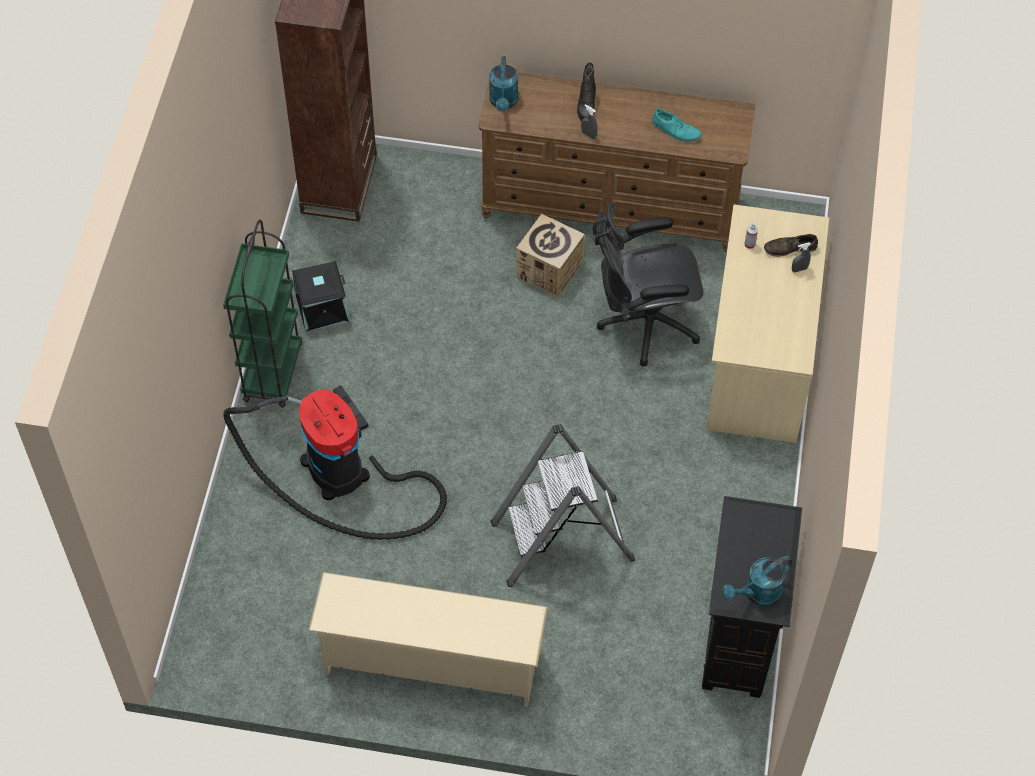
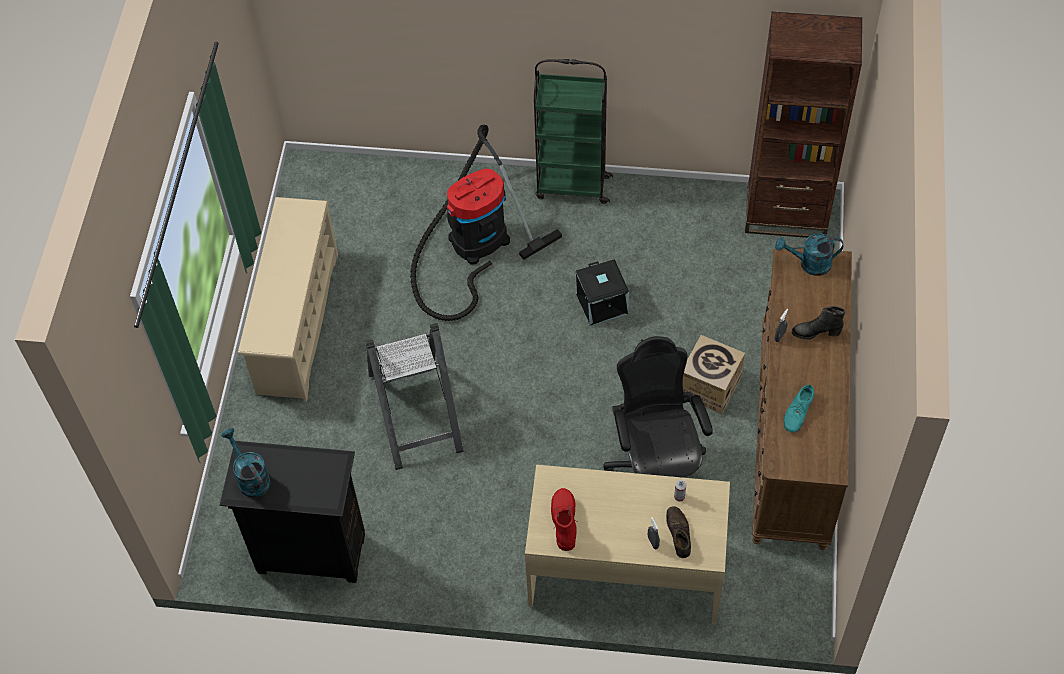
camera: 90 degrees right, 0 degrees up
(322, 308) = (645, 215): black storage box -> black storage box (602, 303)
(778, 339) = (564, 522): none -> red boot

